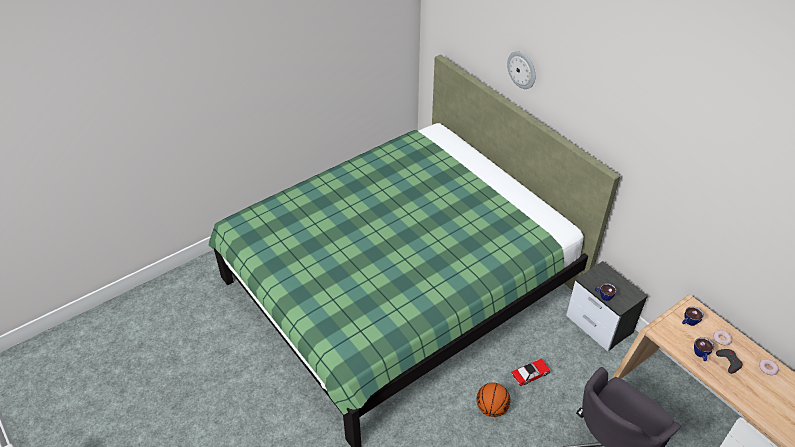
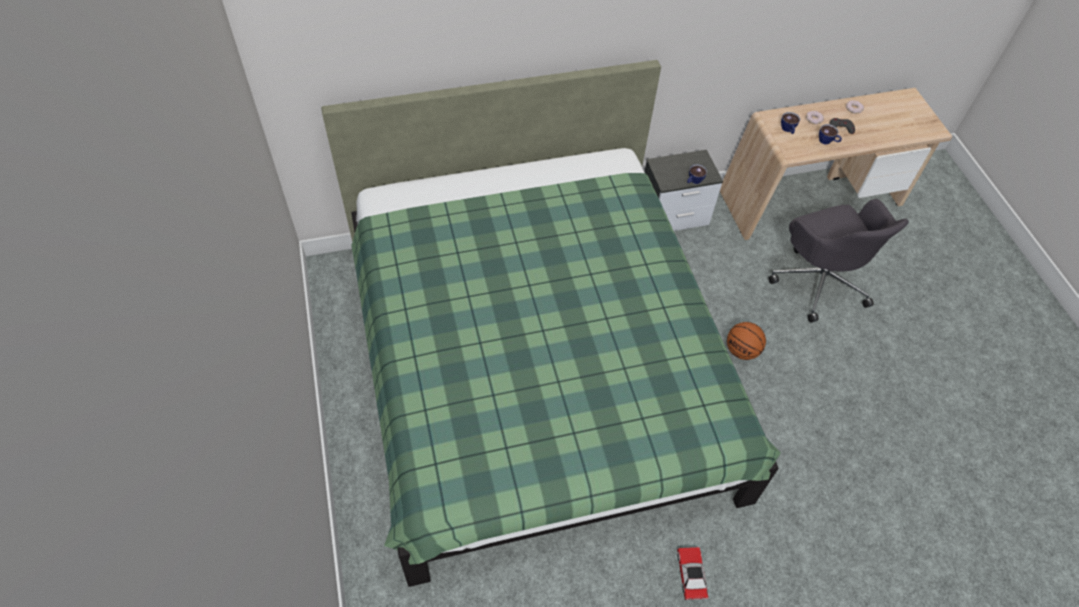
camera: 70 degrees left, 10 degrees up
(522, 69) = (479, 36): wall clock -> none
(530, 374) = (712, 299): toy car -> toy car (691, 574)

